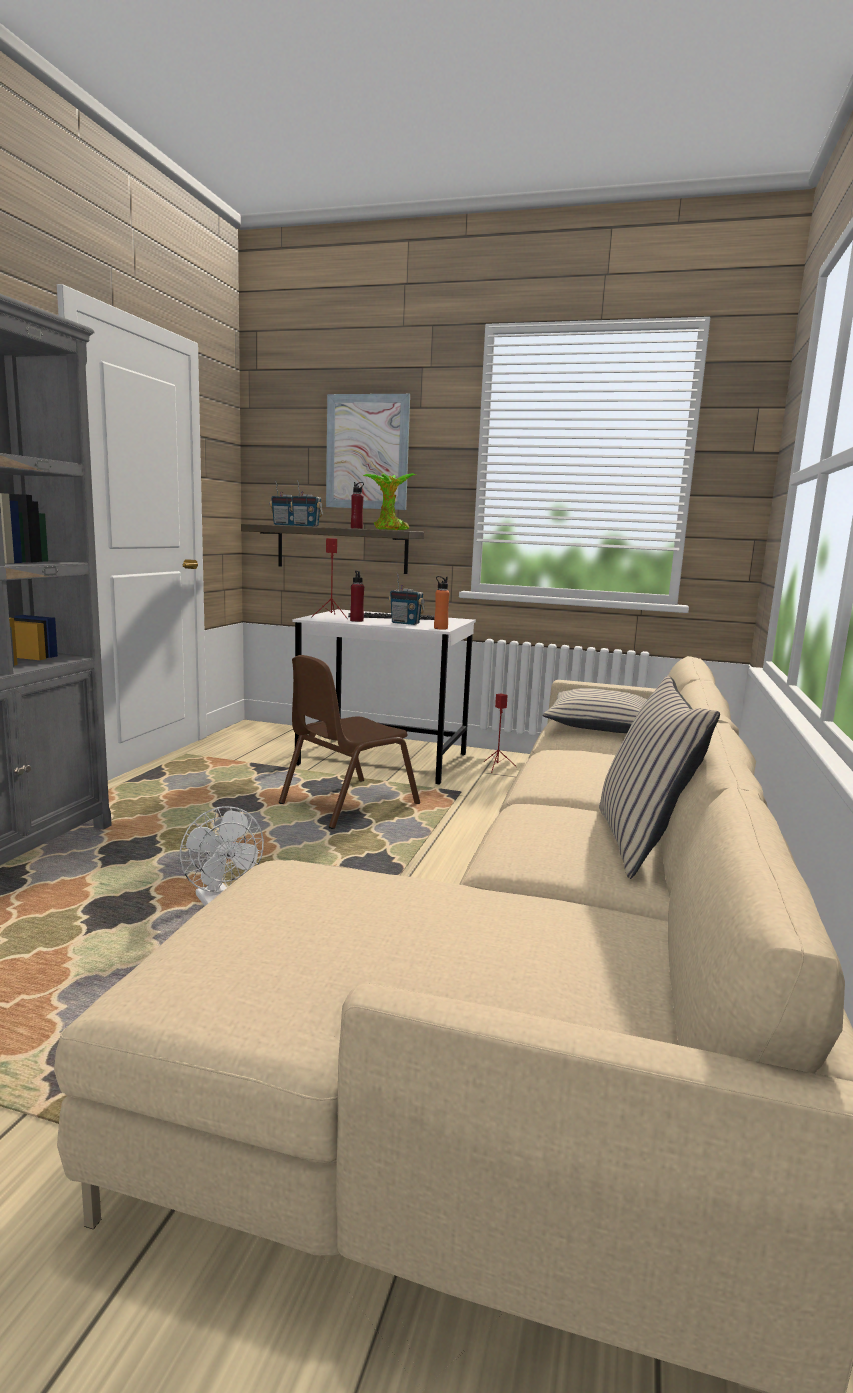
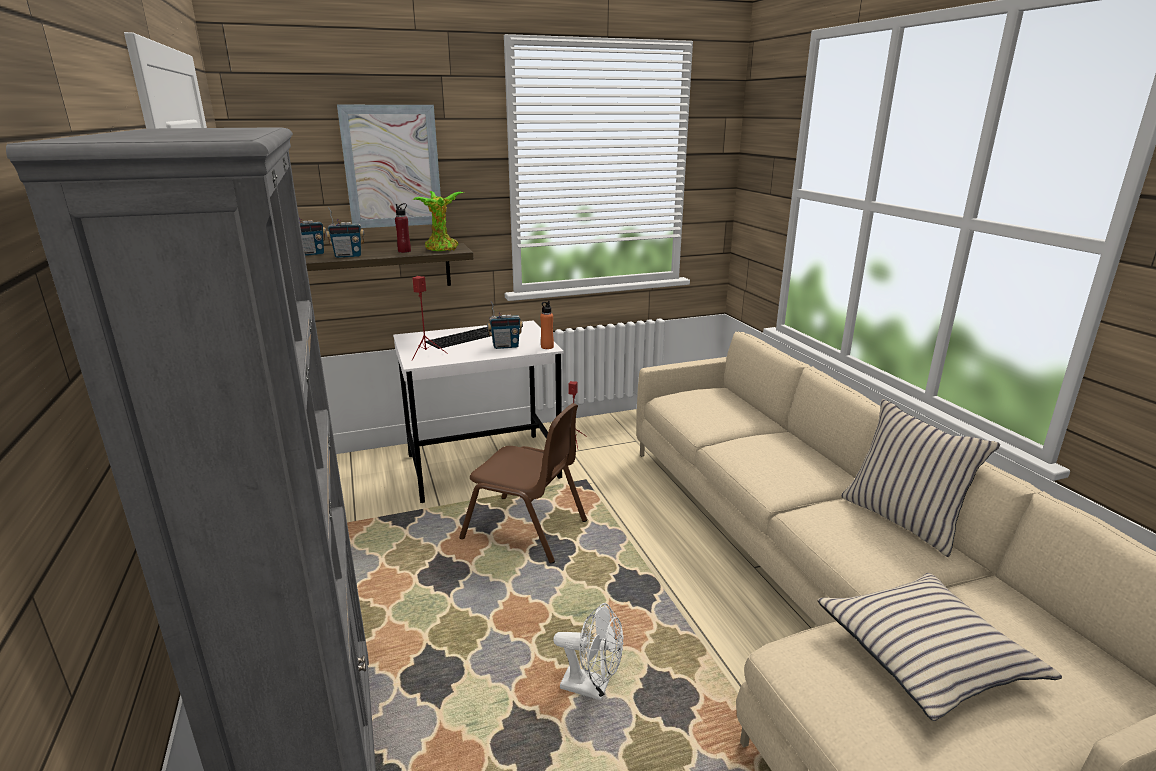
camera: 35 degrees left, 10 degrees up
(347, 803) = (525, 529): brown chair -> brown chair turned 75 degrees counterclockwise
(356, 620) = (461, 354): red bottle -> none
(601, 725) = (707, 403): beige pillow -> beige pillow (925, 654)

